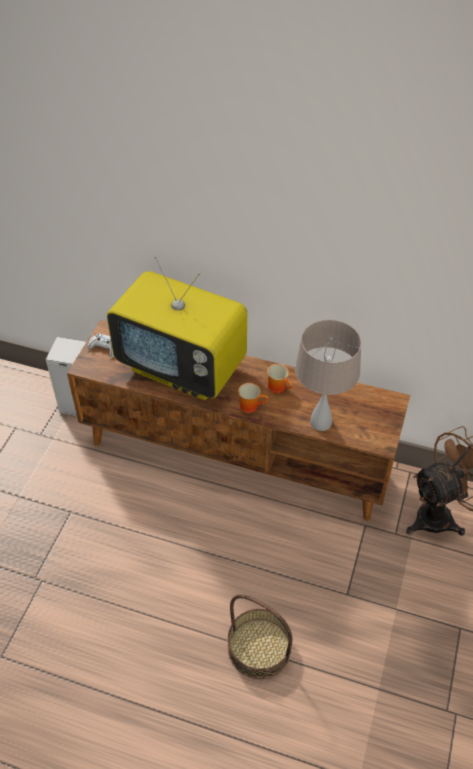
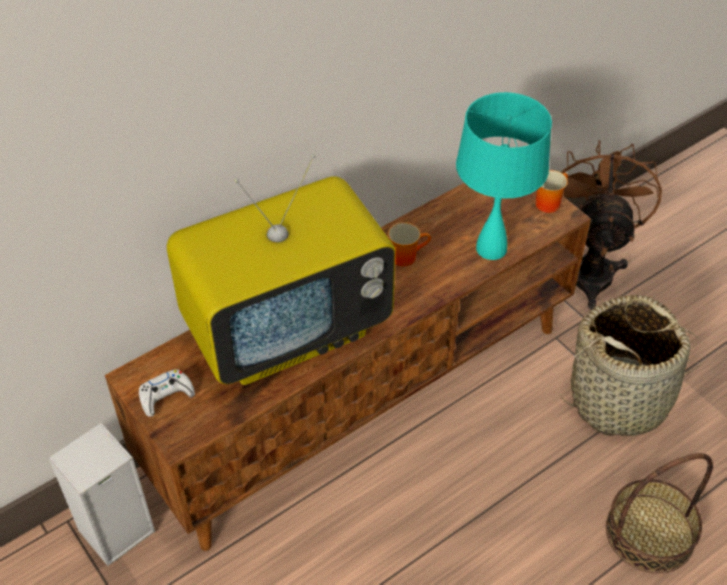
camera: 55 degrees left, 0 degrees up
(251, 405) = (411, 296): mug -> mug (548, 201)
(320, 422) = (491, 249): beige table lamp -> turquoise table lamp
(348, 583) = (620, 398): none -> basket

